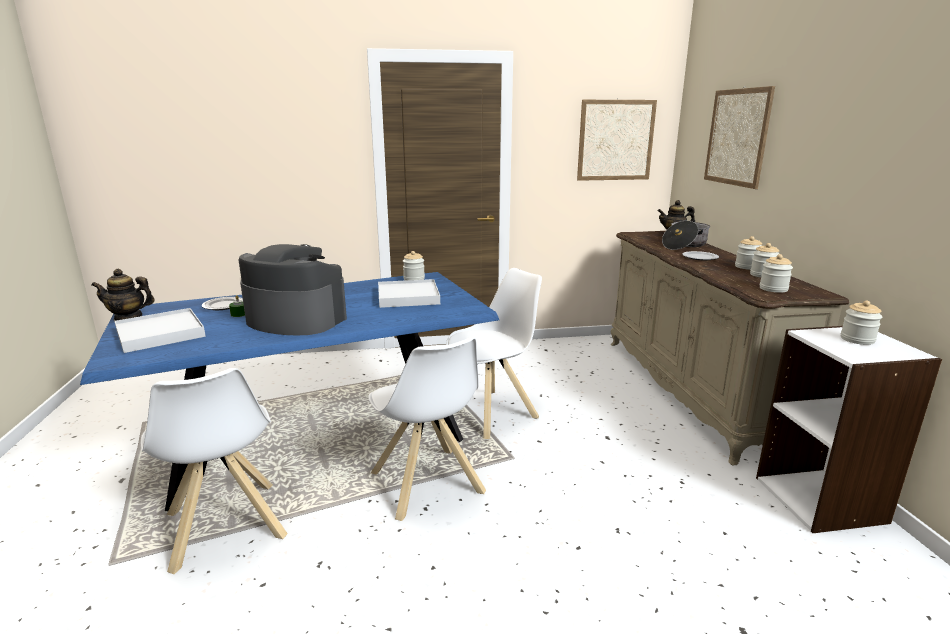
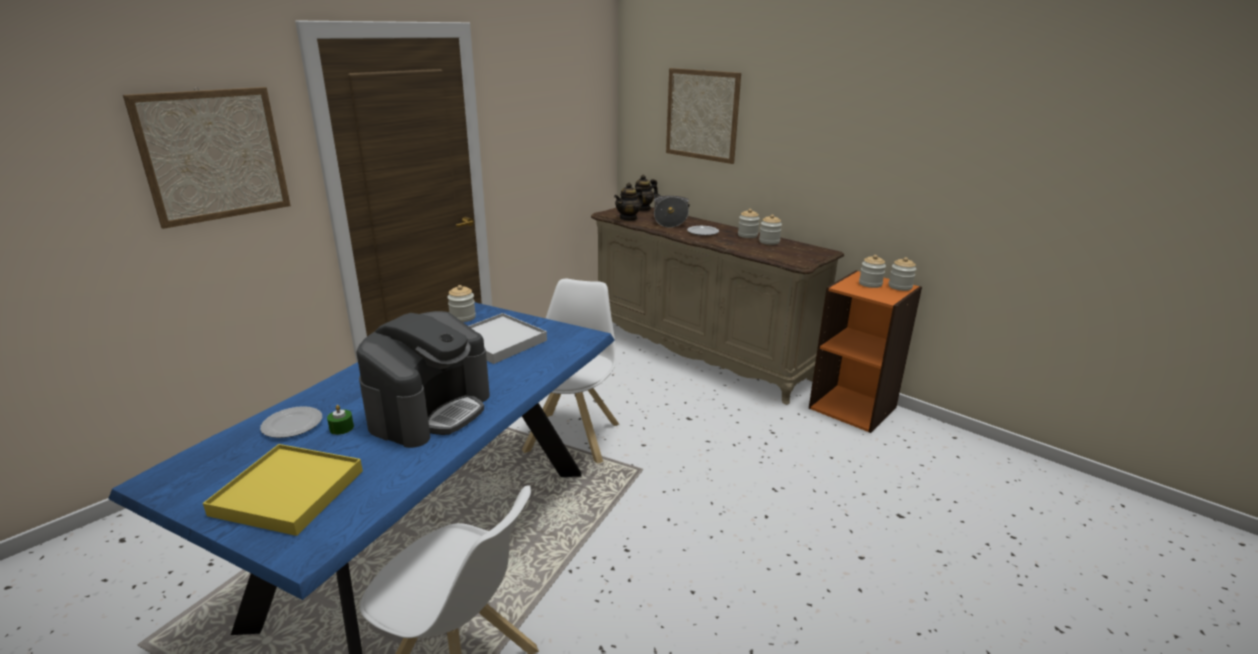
camera: 40 degrees left, 5 degrees up
(128, 317) = (177, 493): teapot -> teapot (628, 218)
(160, 334) = (288, 493): white tray -> yellow tray
(295, 320) = (430, 410): coffee machine -> coffee machine turned 135 degrees clockwise
(428, 484) = (602, 528): white chair -> none
(615, 139) = (571, 116): picture -> picture (213, 154)
(773, 289) = (795, 254): jar -> jar (900, 287)
(820, 499) = (853, 407): white bookcase -> orange bookcase

